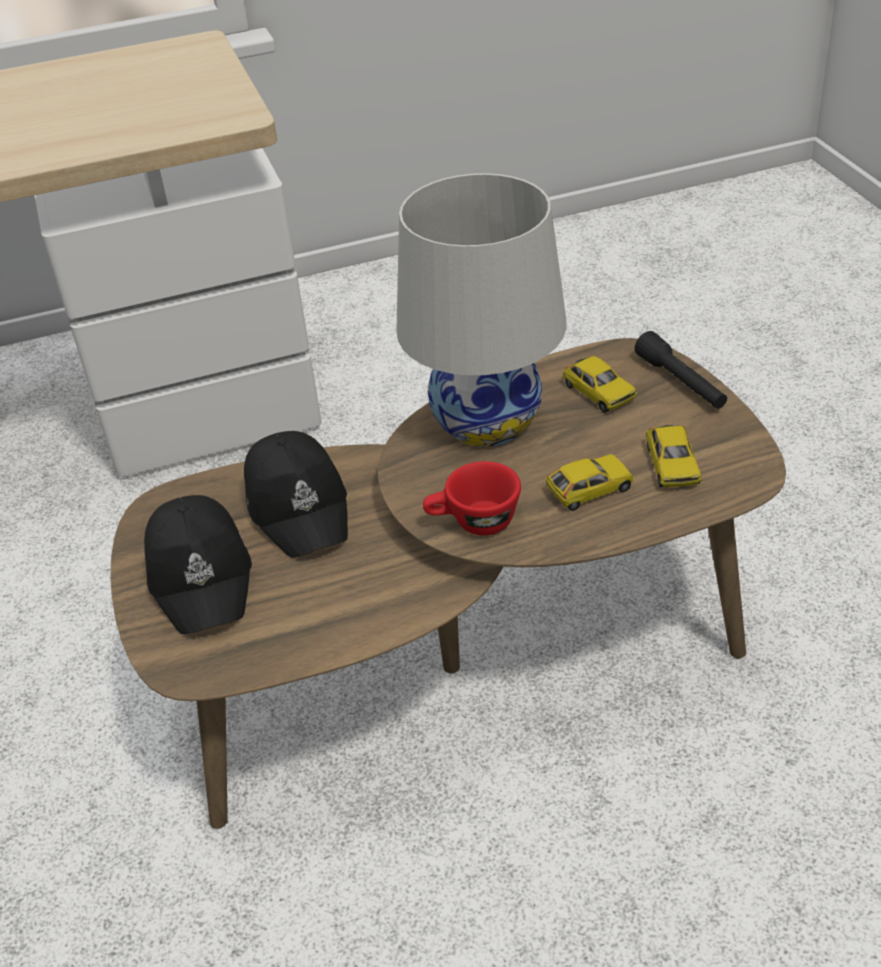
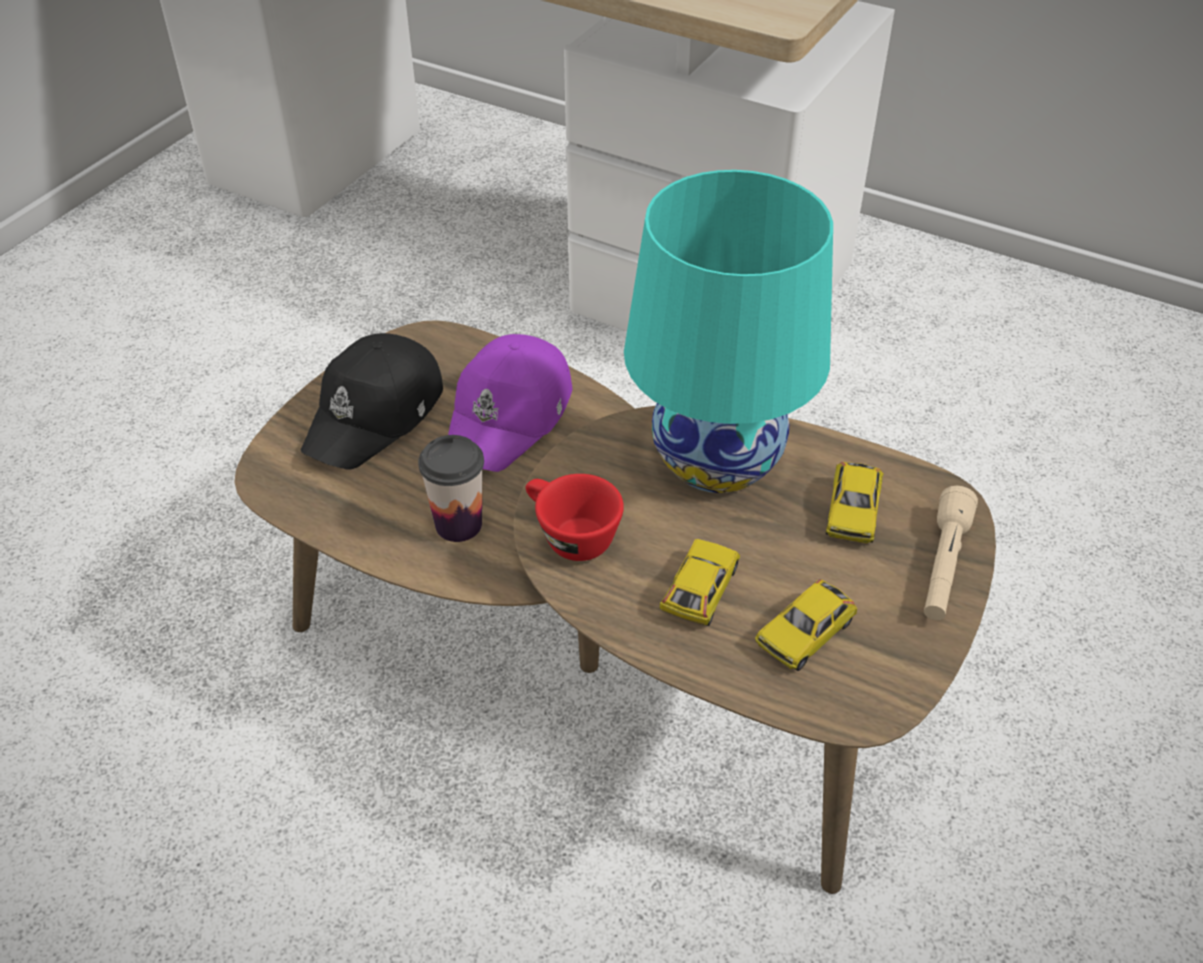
camera: 45 degrees right, 5 degrees up
(299, 505) = (510, 416): black cap -> purple cap
(371, 587) = (458, 524): none -> cup
(486, 420) = (717, 458): white table lamp -> turquoise table lamp
(589, 489) = (700, 590): toy car -> toy car turned 90 degrees counterclockwise
(681, 383) = (943, 566): black flashlight -> beige flashlight

